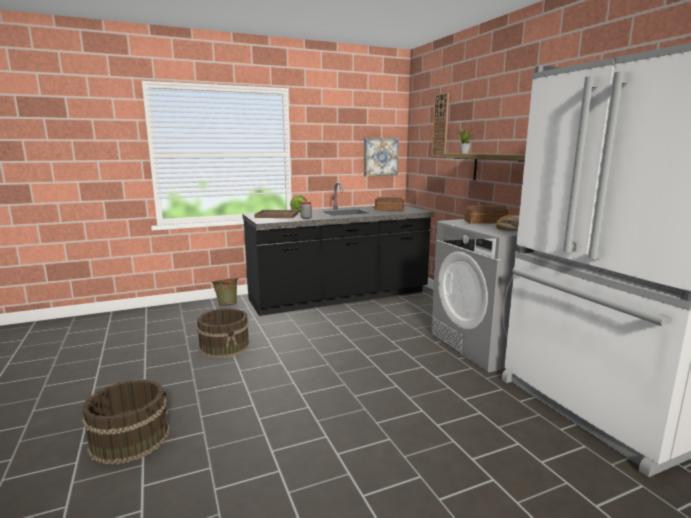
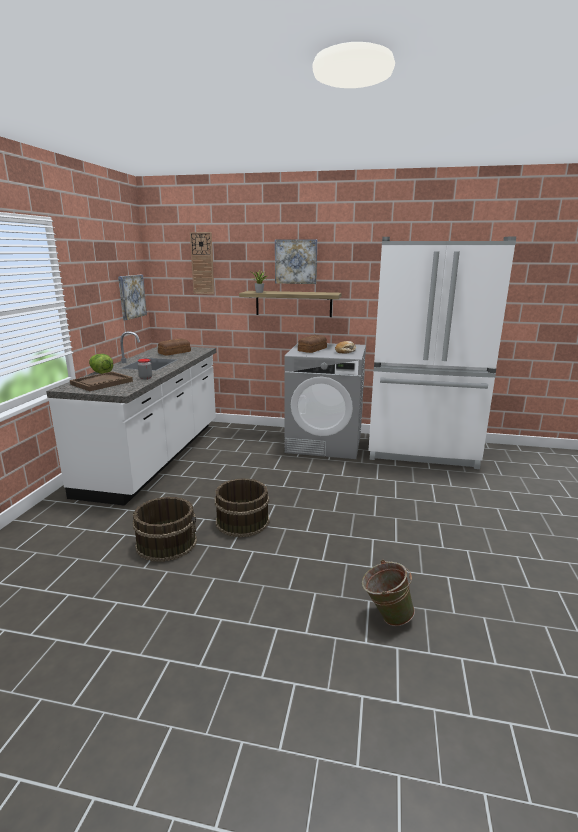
camera: 55 degrees left, 5 degrees up
(129, 438) = (285, 639): brown bucket -> brown bucket (241, 521)
(227, 305) = (59, 515): green bucket -> green bucket (385, 617)
(339, 297) = (155, 456): black counter -> white counter
(512, 117) = (296, 261): none -> picture

